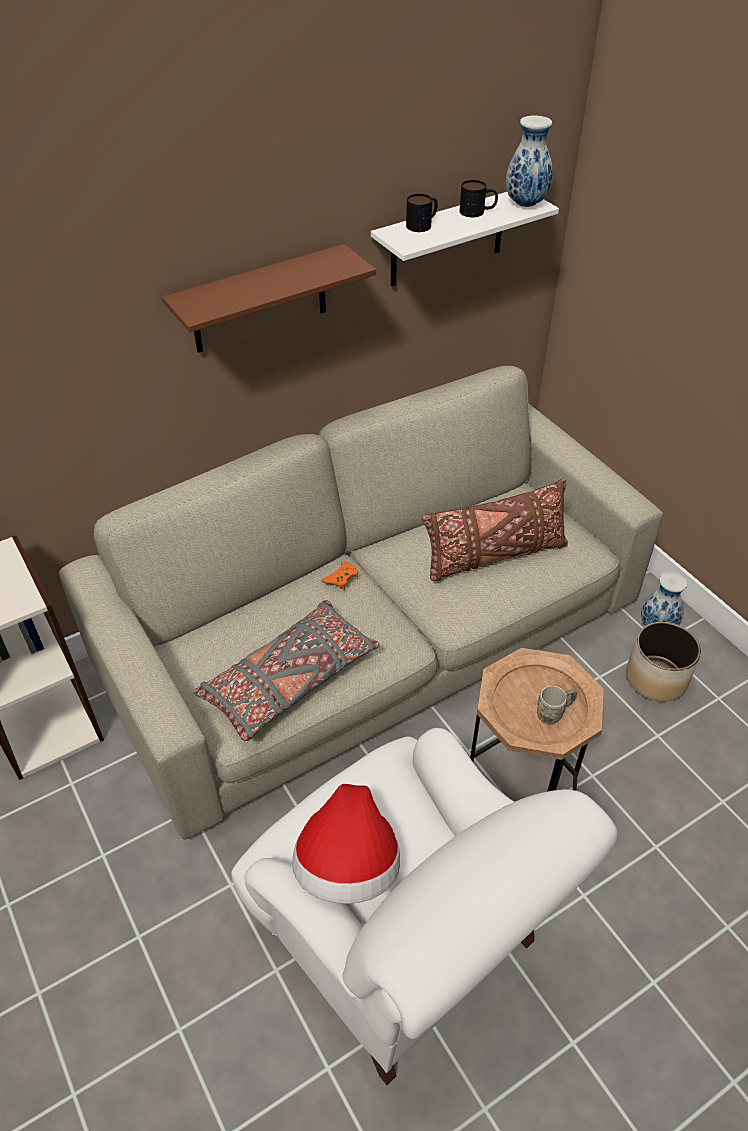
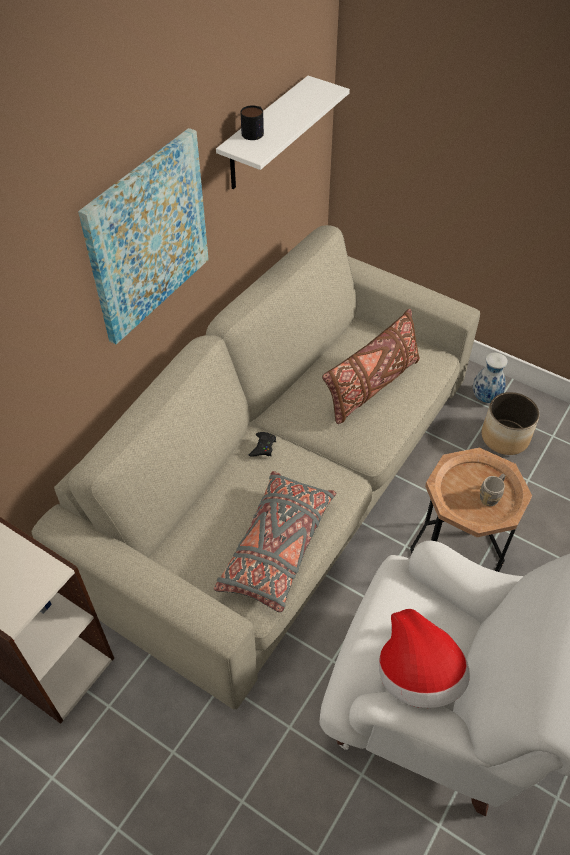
camera: 25 degrees left, 5 degrees up
(259, 300) = (147, 236): brown shelf -> picture
(341, 578) = (263, 447): orange game controller -> black game controller
(478, 212) = (290, 108): mug -> none
(526, 203) = (322, 91): vase -> none

